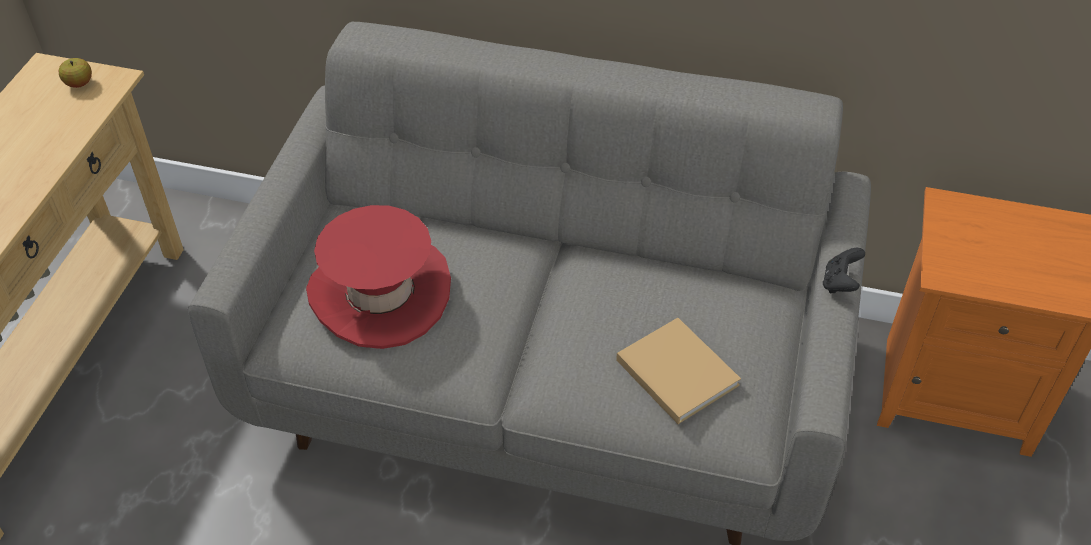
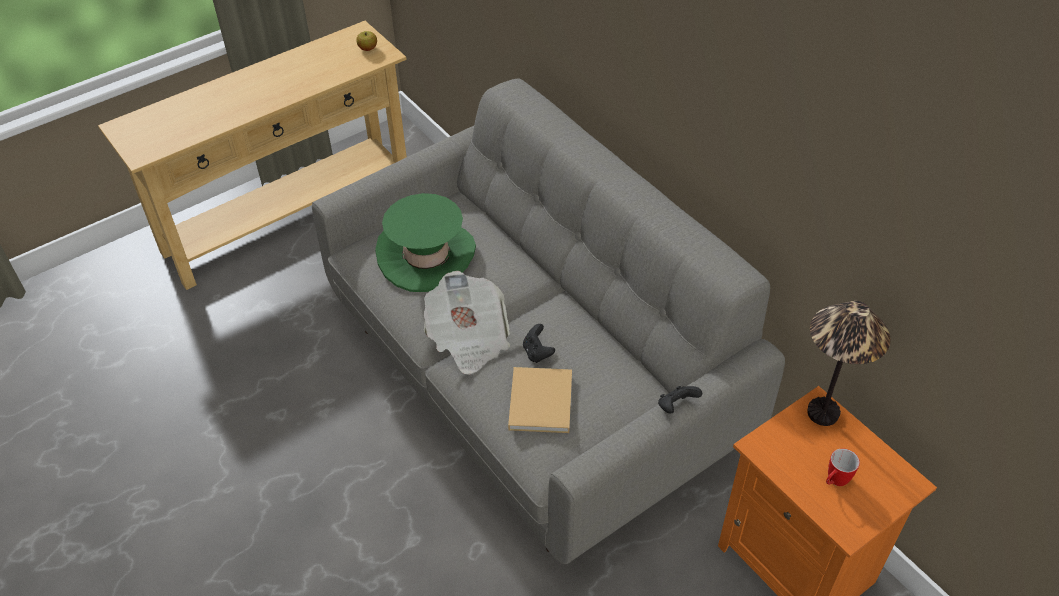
camera: 40 degrees right, 0 degrees up
(380, 294) = (426, 256): red hat -> green hat
(528, 355) = (468, 338): none -> newspaper
(617, 324) = (537, 352): none -> black game controller
(958, 210) = (823, 414): none -> table lamp
(1035, 265) = (834, 482): none -> mug

